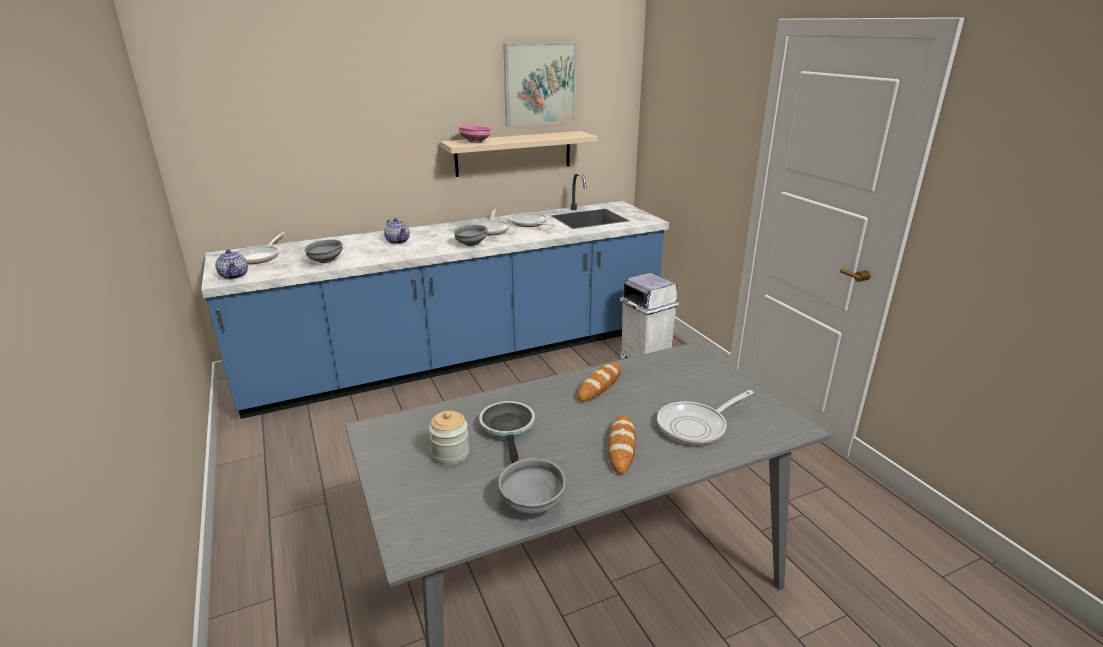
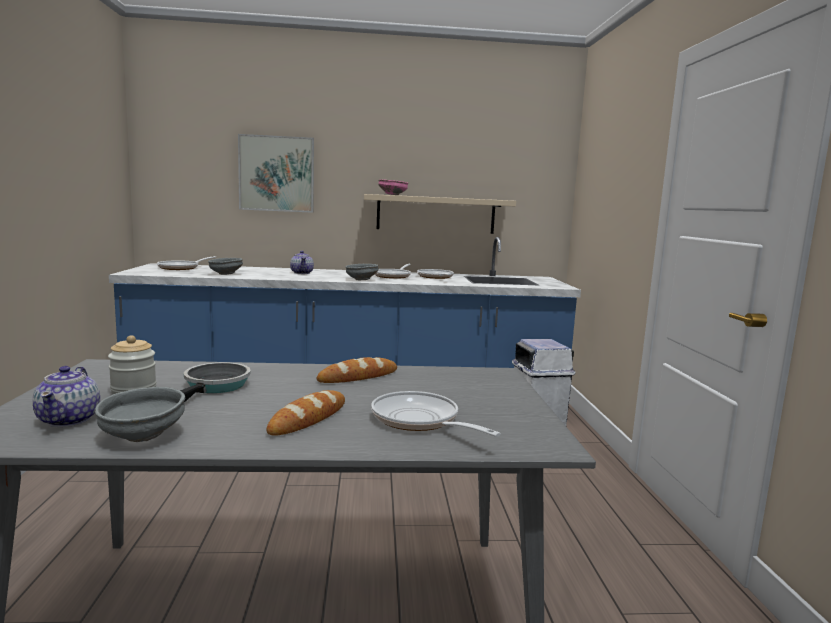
camera: 20 degrees right, 15 degrees down
(234, 275) = (145, 272): teapot -> teapot (70, 419)
(540, 84) = (467, 152): picture -> picture (276, 174)
(696, 426) = (419, 421): frying pan -> frying pan turned 60 degrees clockwise

